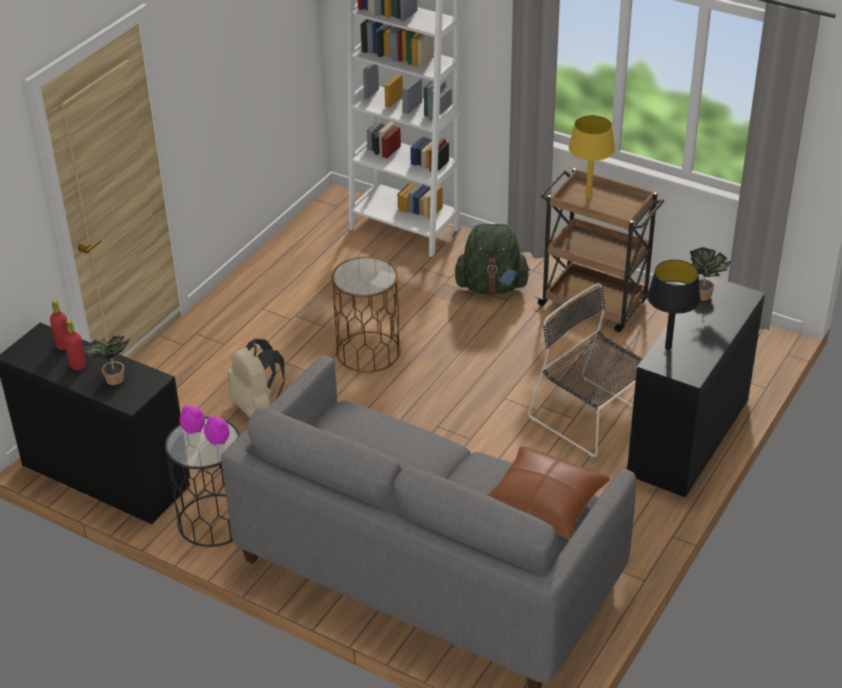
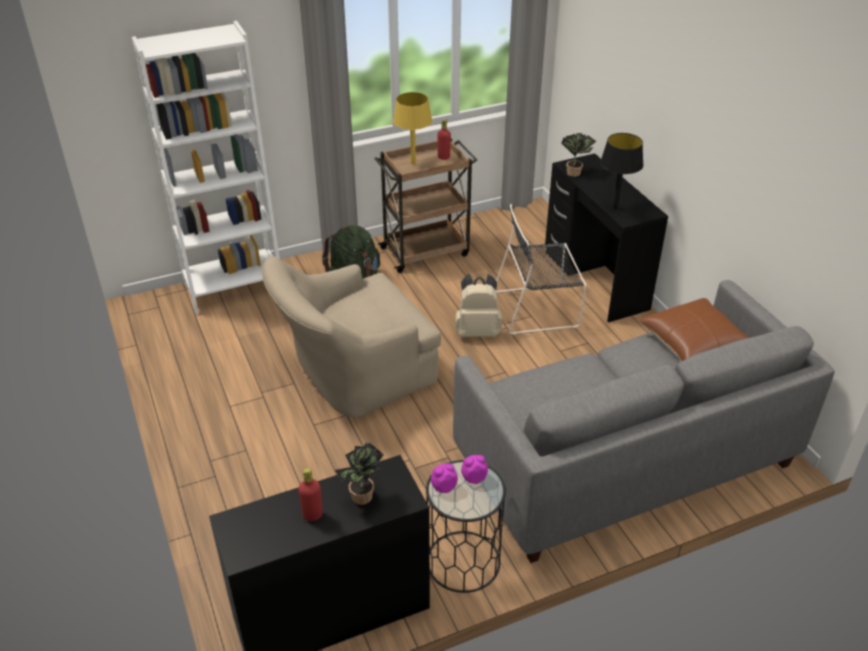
camera: 55 degrees left, 0 degrees up
(63, 345) = (268, 512): red bottle -> red bottle (443, 157)
(257, 406) = (347, 466): beige backpack -> beige backpack (477, 331)
(368, 351) = (353, 374): brown side table -> beige armchair

